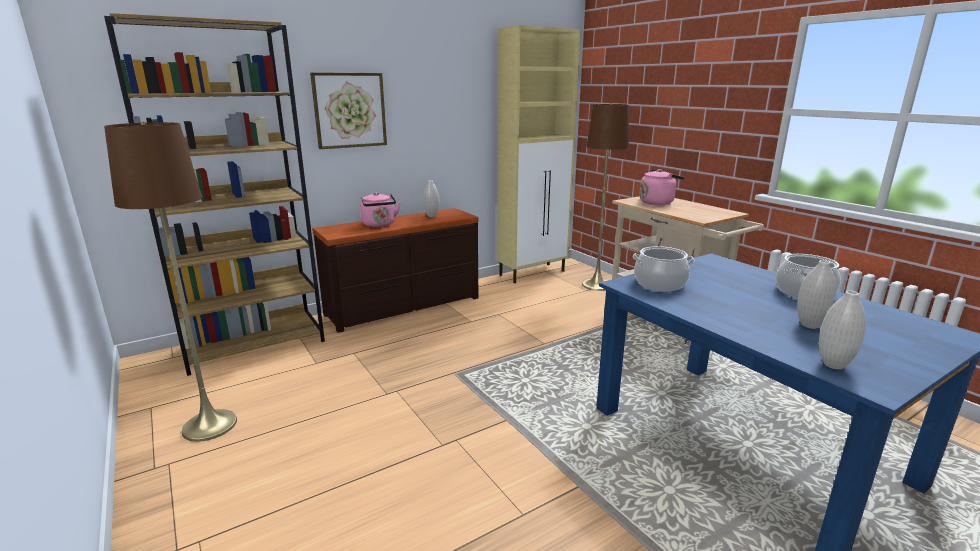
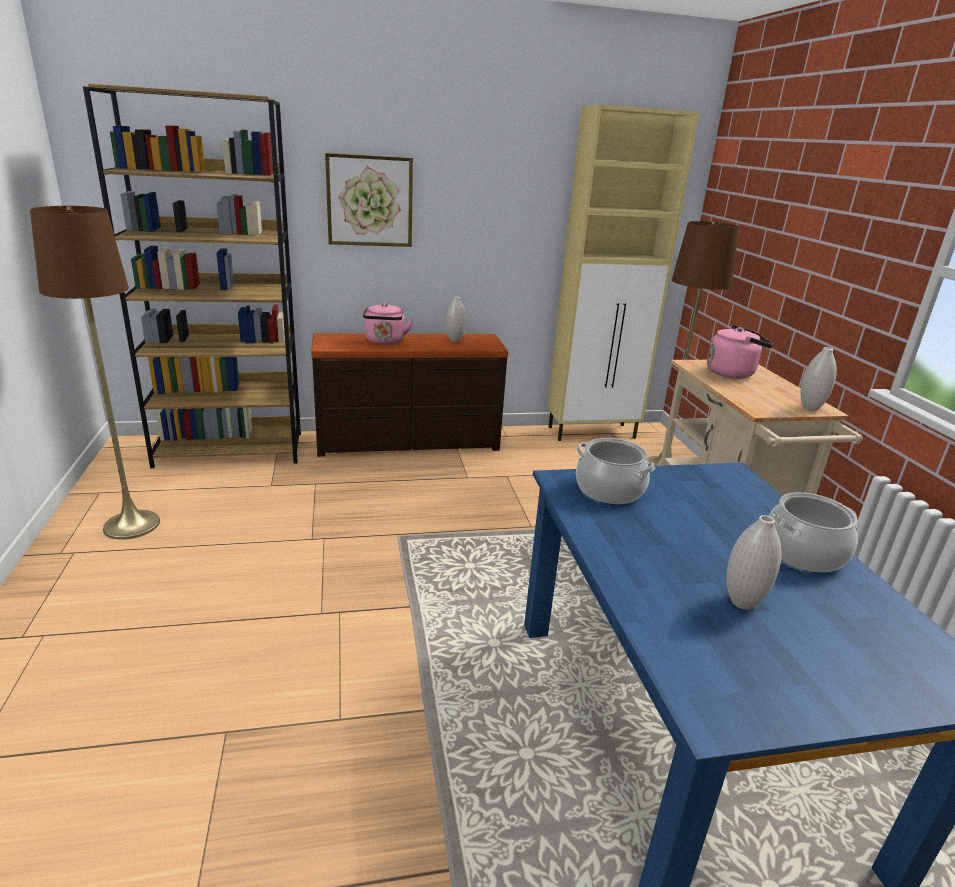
camera: 20 degrees right, 5 degrees up
(833, 365) = (697, 668): white vase -> white vase (810, 408)

